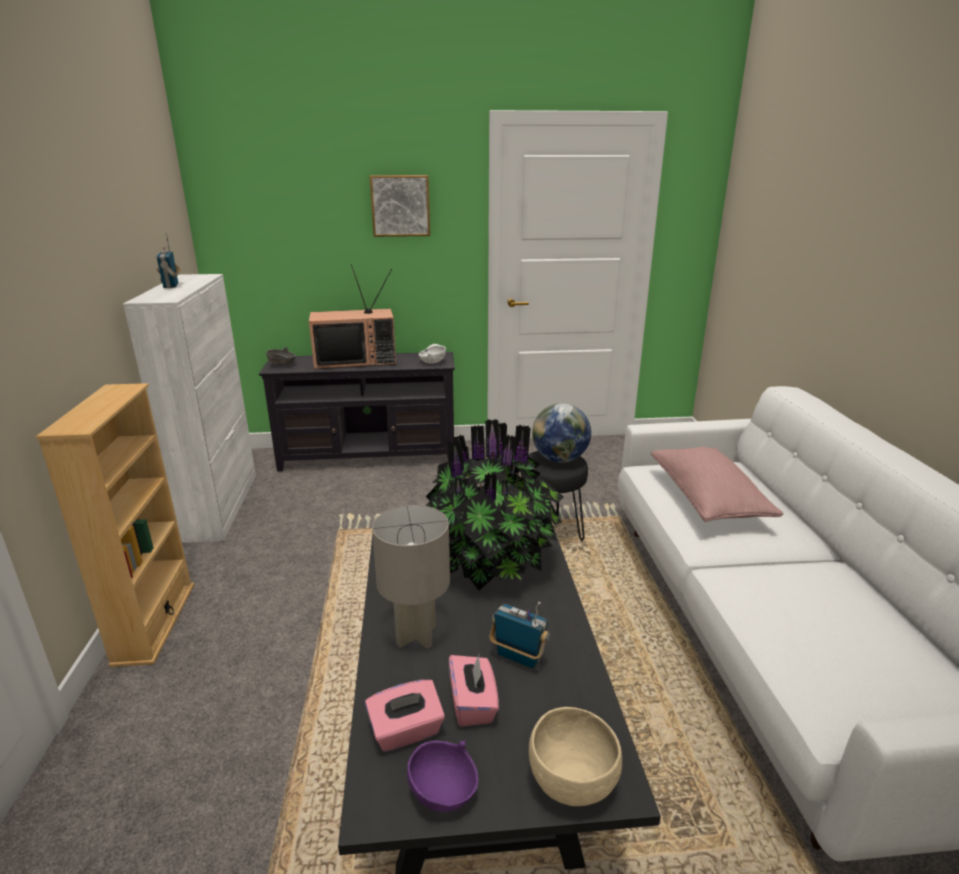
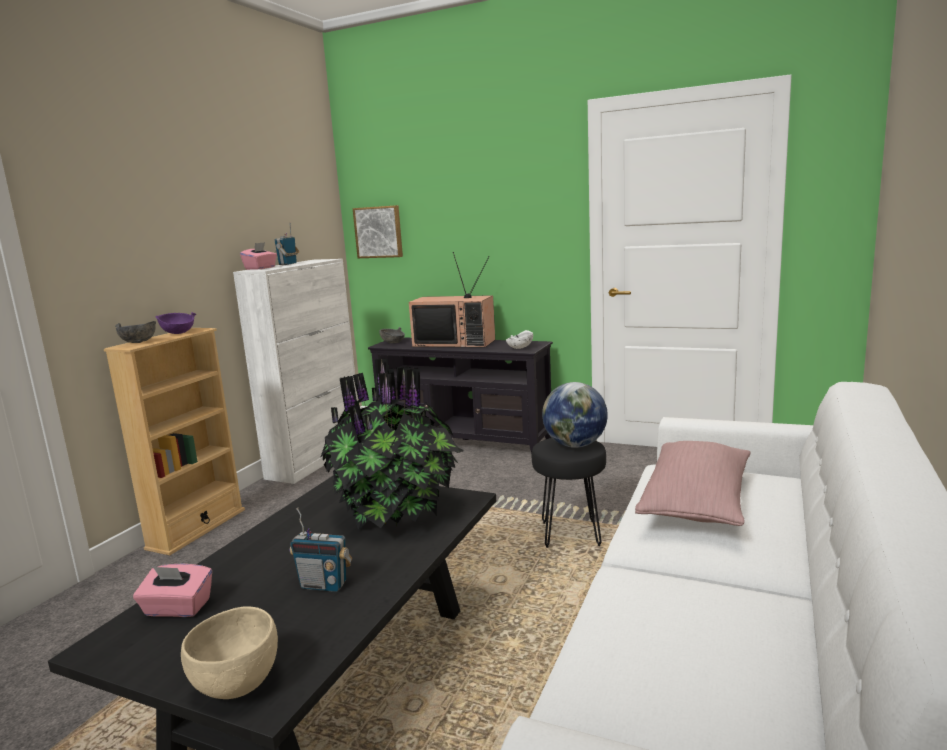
camera: 30 degrees right, 10 degrees down
(78, 419) = (138, 342): none -> grey bowl
(400, 205) = (505, 197): picture -> picture (379, 232)
(416, 635) = (270, 548): grey table lamp -> none
(444, 793) = (146, 655): purple bowl -> purple bowl (178, 333)
(473, 704) = (245, 606): pink tissue box -> pink tissue box (260, 268)
(519, 657) = (324, 585): radio -> radio turned 135 degrees clockwise

